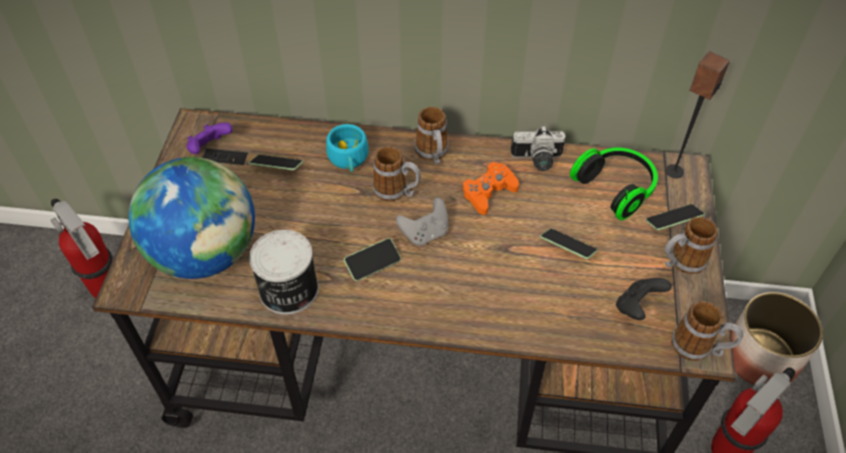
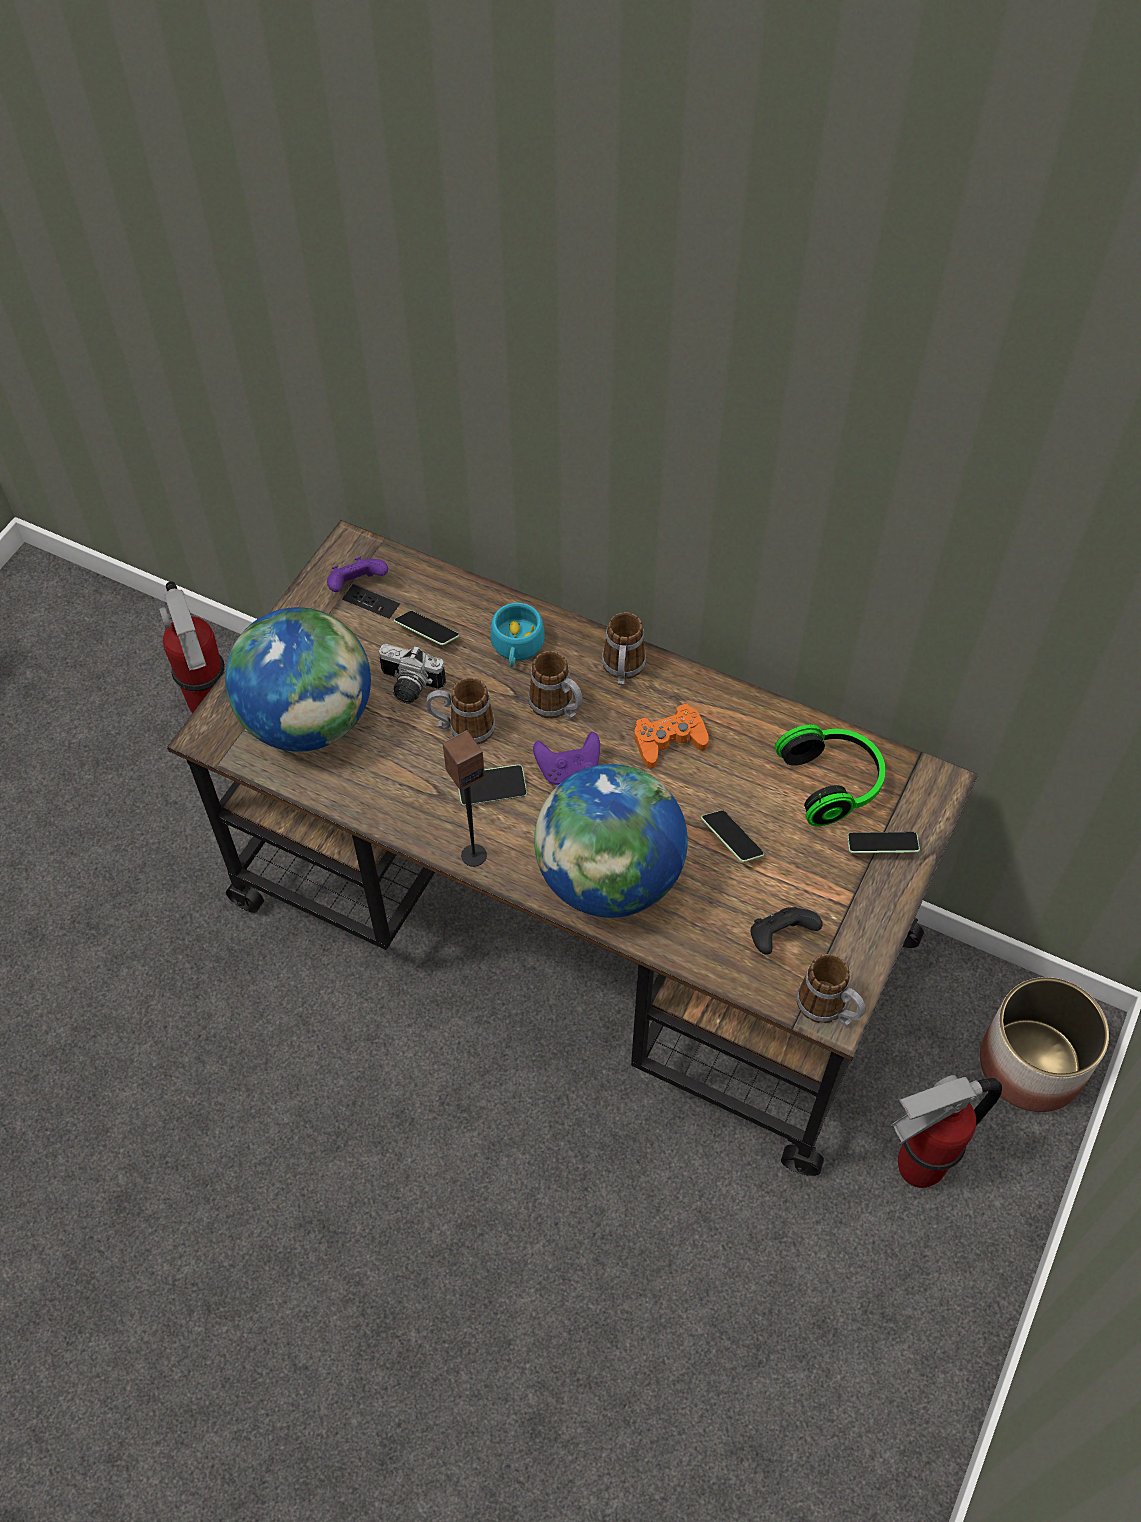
camera: 20 degrees right, 5 degrees up
(288, 290) = (384, 793): can -> none
(425, 233) = (568, 770): grey game controller -> purple game controller
(491, 302) = (609, 878): none -> globe
(537, 161) = (749, 717): camera -> camera (408, 687)
(673, 171) = (919, 781): speaker -> speaker (473, 855)
(681, 262) = (863, 901): mug -> mug (462, 728)

